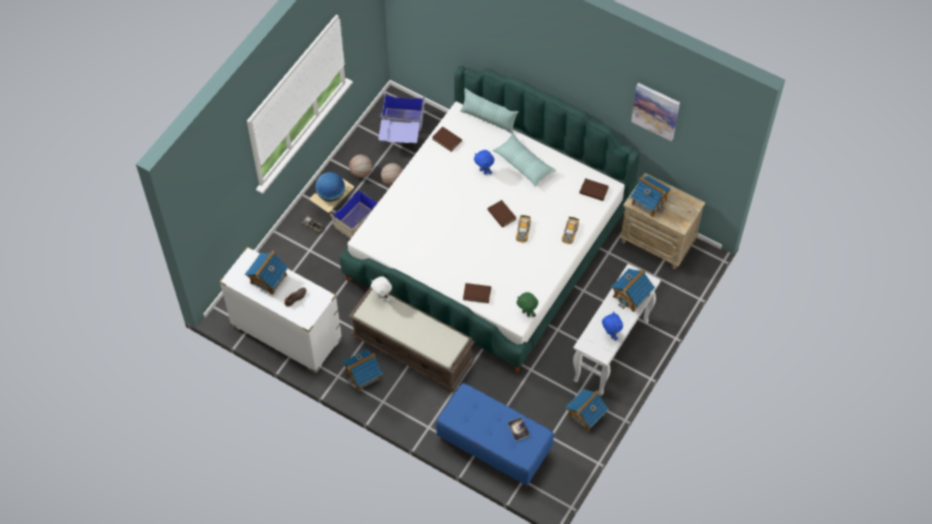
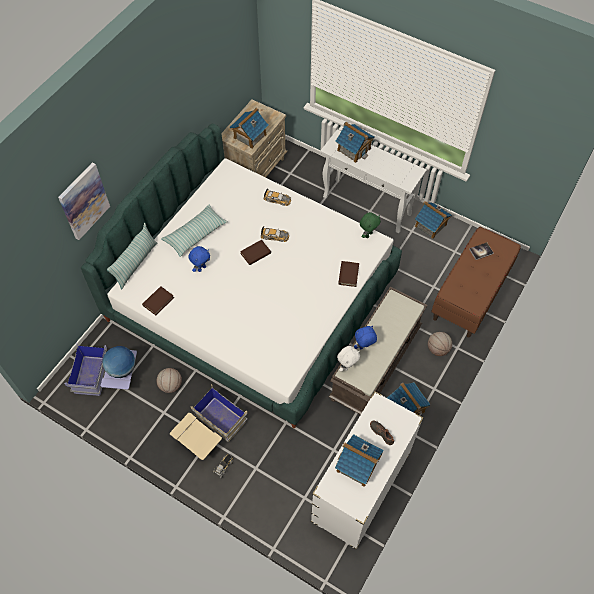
camera: 90 degrees left, 0 degrees up
(331, 194) = (197, 437): globe -> globe (122, 368)
(361, 172) = (156, 417): basketball -> basketball (438, 349)
(493, 447) = (470, 294): blue bench -> brown bench
(593, 191) = (231, 180): brown book -> none
(610, 334) = (395, 165): blue plush toy -> blue plush toy (364, 347)
(655, 111) = (205, 64): picture -> picture (83, 201)

